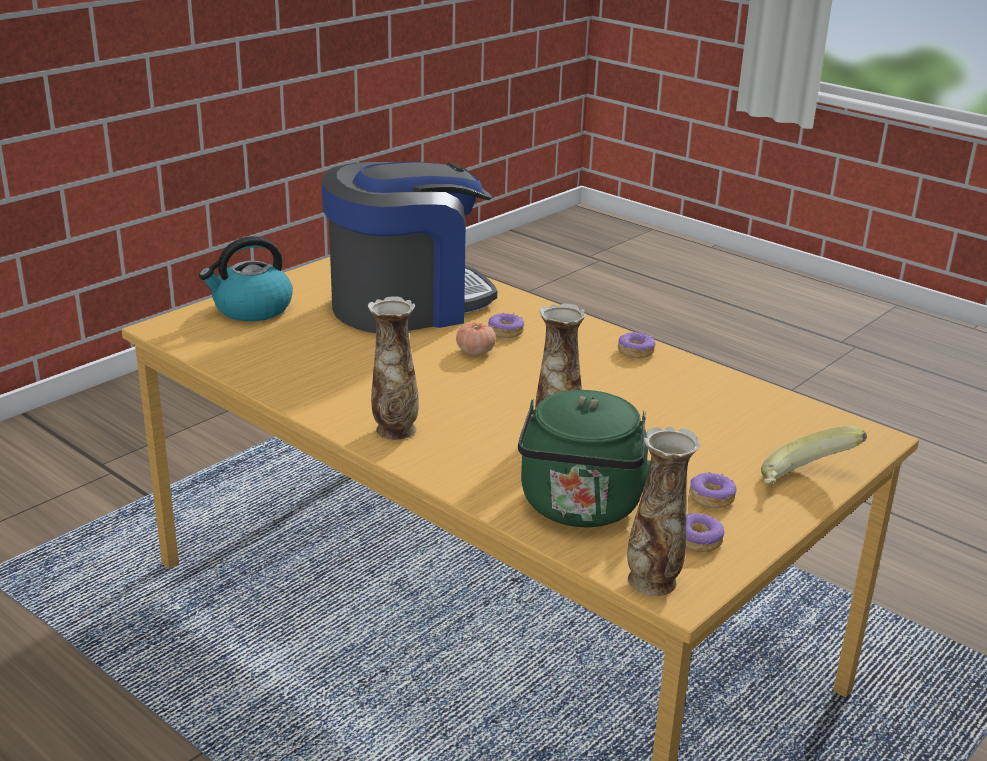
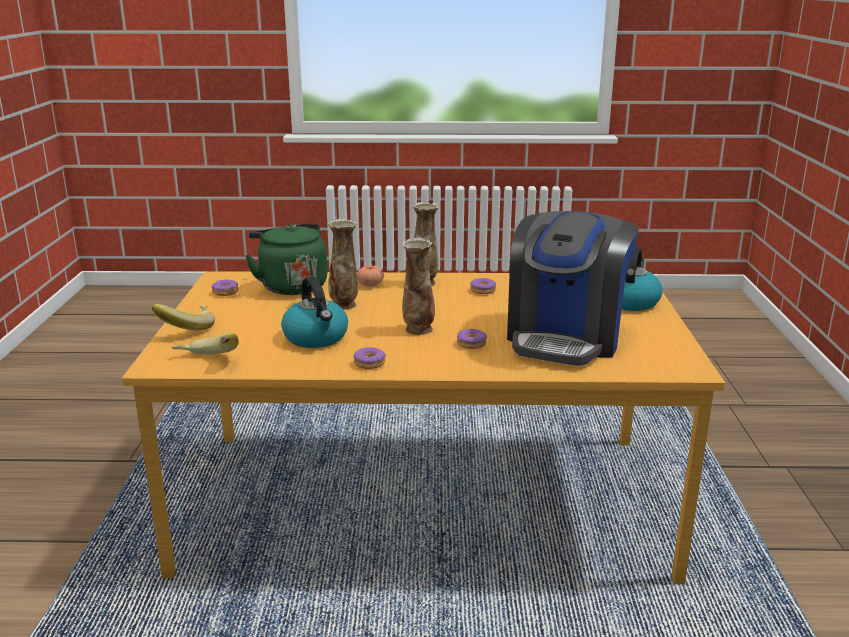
camera: 140 degrees right, 5 degrees down
(475, 351) = (463, 327): tomato -> tomato (370, 284)
(653, 401) = (316, 338): none -> kettle
(654, 581) = (232, 277): vase -> vase (418, 330)
(711, 497) = (234, 307): donut -> donut (483, 291)
(809, 418) = (206, 362): none -> banana

